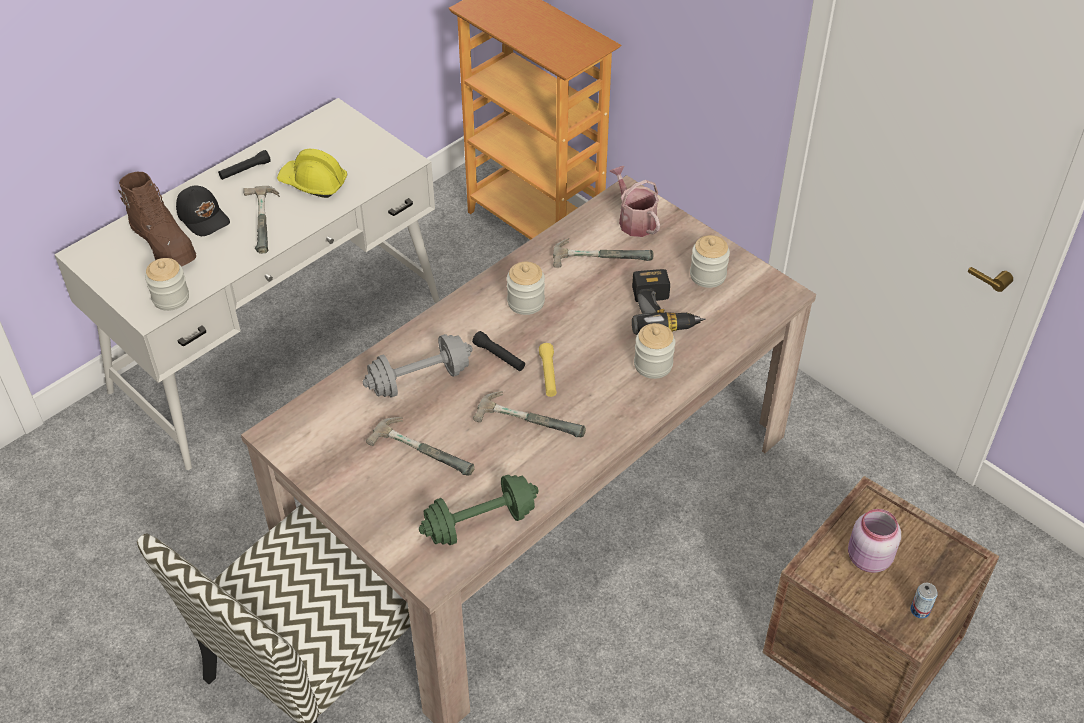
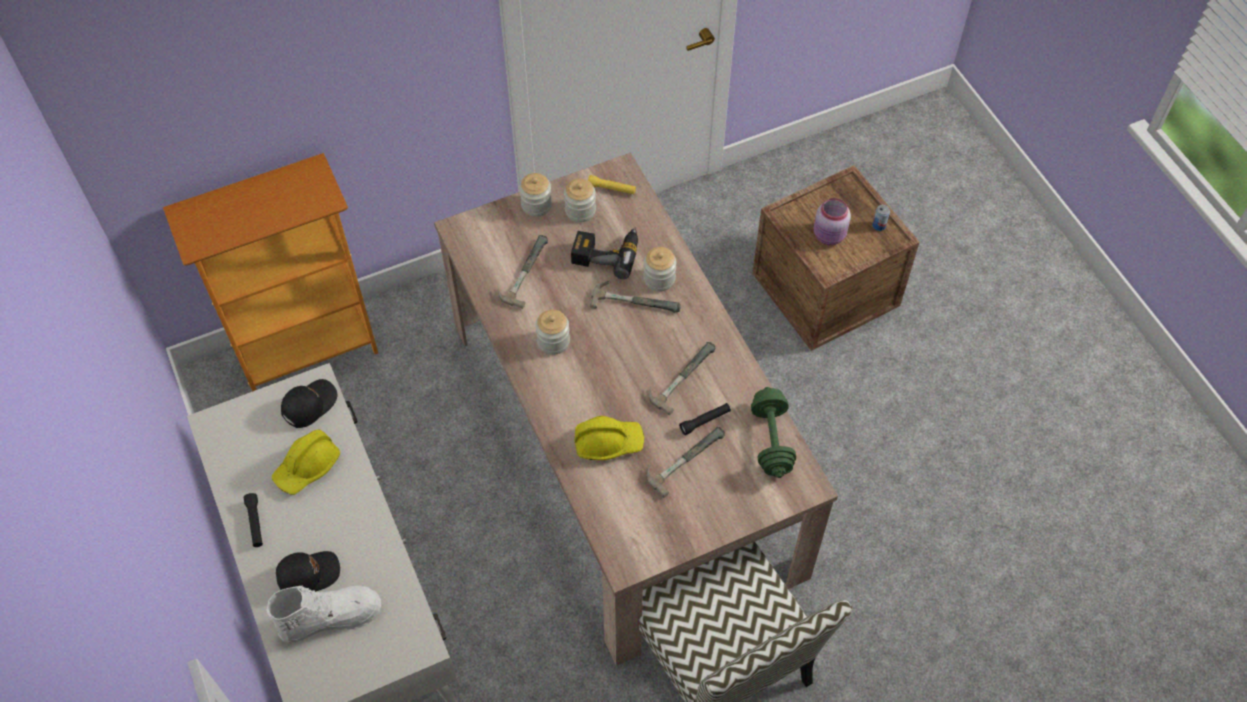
camera: 70 degrees left, 10 degrees up
(164, 245) = (330, 617): brown boot -> white boot
(171, 298) = (410, 624): jar -> jar (536, 205)
(267, 220) = (341, 518): hammer -> hammer (635, 298)
(379, 163) = (308, 405): none -> black cap
(419, 380) = (608, 442): grey dumbbell -> yellow hard hat
(499, 356) = (606, 378): black flashlight -> black flashlight (705, 421)
(548, 375) = (640, 350): yellow flashlight -> yellow flashlight (611, 189)
(634, 220) = (493, 236): watering can -> none

